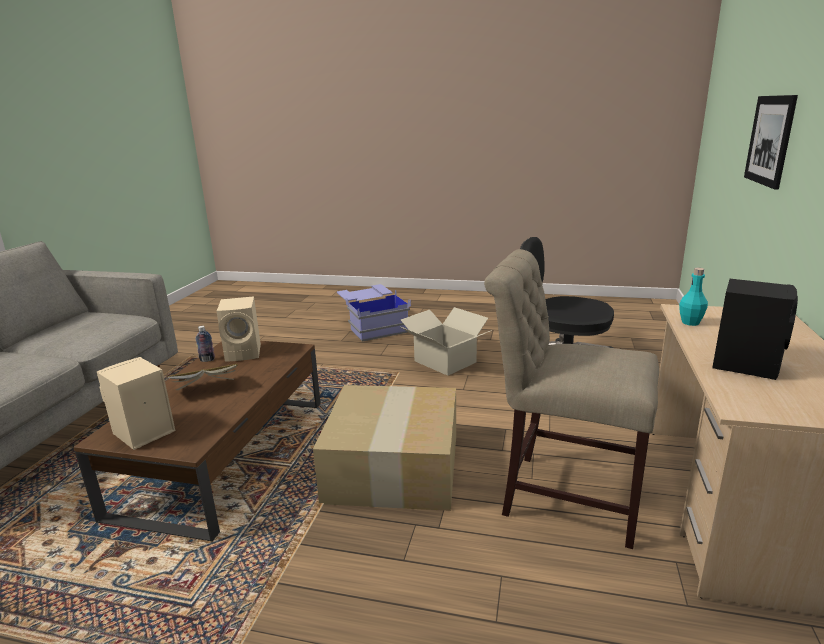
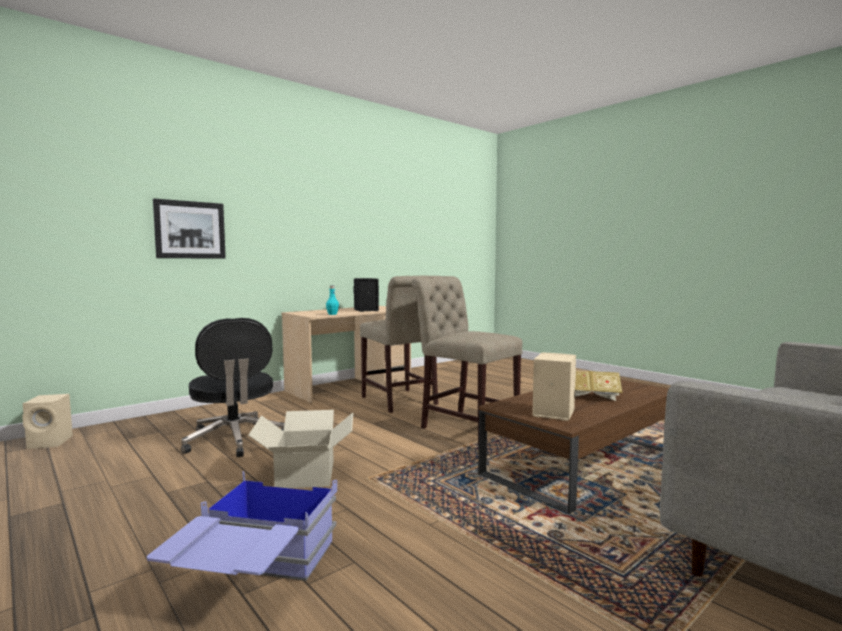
camera: 145 degrees left, 15 degrees down
(141, 433) = (632, 387): beige speaker -> beige speaker (51, 442)
(207, 360) = (593, 415): bottle -> none
(395, 468) = (465, 427): cardboard box -> beige chair

